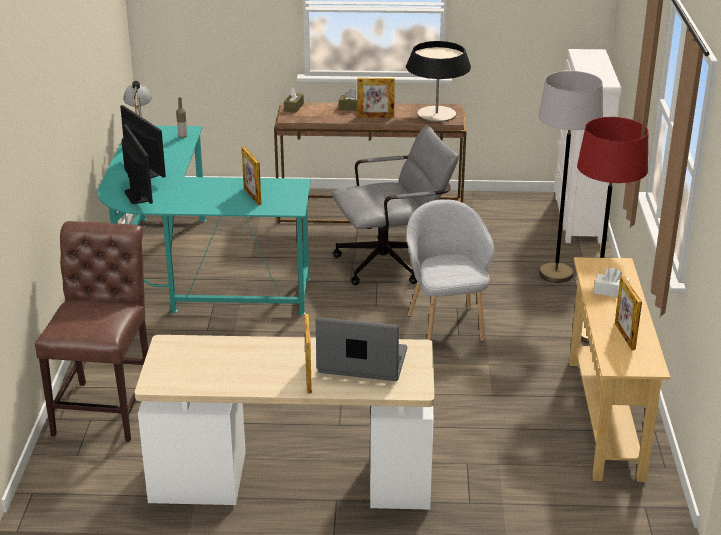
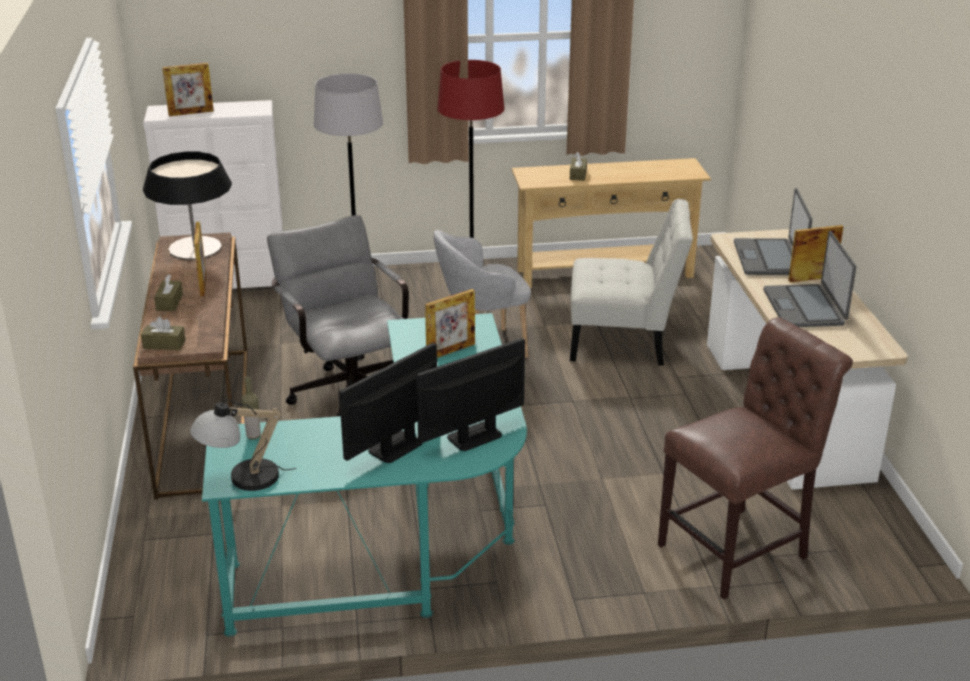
camera: 100 degrees left, 0 degrees up
(107, 407) = (739, 549): brown chair -> brown chair turned 150 degrees clockwise
(251, 359) = (805, 307): none -> laptop
(446, 405) = (624, 342): none -> white chair
(610, 292) = (578, 175): white tissue box -> brown tissue box
(624, 336) = (647, 170): picture frame -> picture frame (191, 113)

